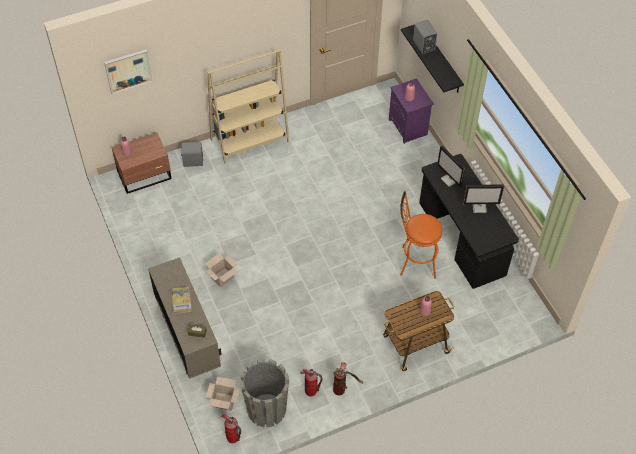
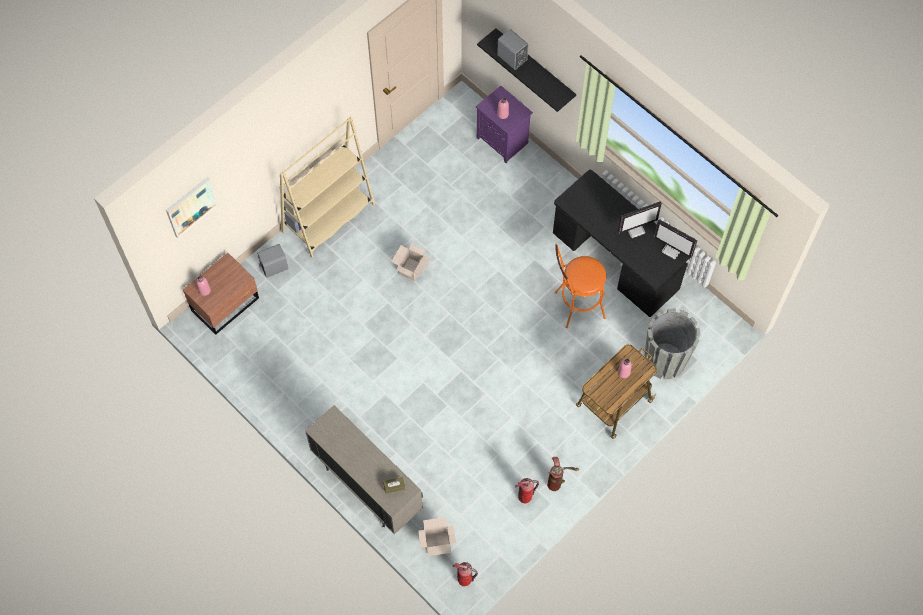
camera: 20 degrees left, 10 degrees up
(181, 301) = (360, 456): book -> none
(222, 277) = (372, 398): cardboard box -> cardboard box (411, 268)
(266, 409) = (486, 535): grey planter -> grey planter (665, 360)
(449, 180) = (590, 206): monitor -> monitor (672, 250)

